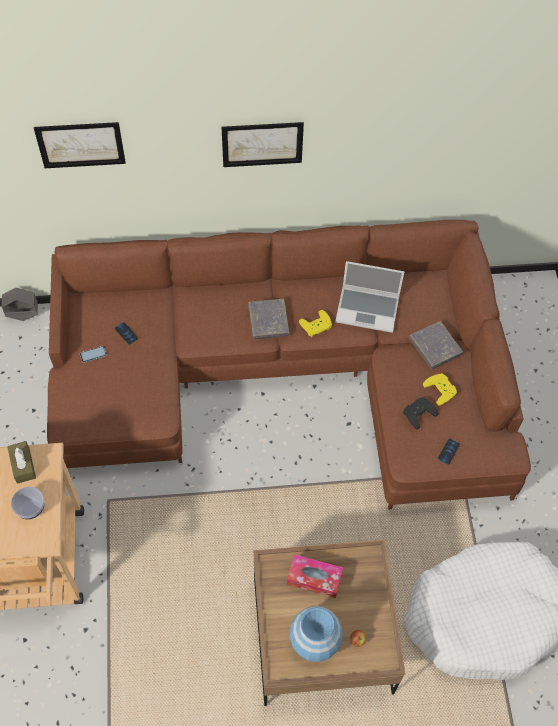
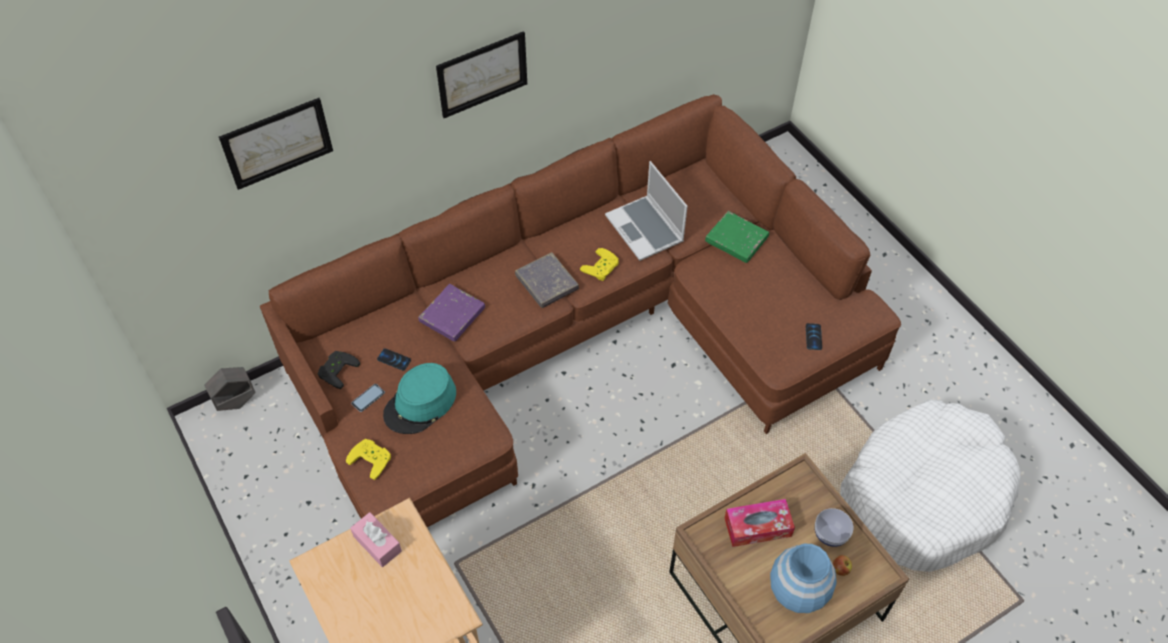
camera: 25 degrees left, 5 degrees down
(23, 465) = (377, 543): brown tissue box -> pink tissue box
(31, 509) = (416, 588): bowl -> bowl (830, 535)
(126, 375) = (420, 404): none -> turquoise hat
(186, 317) = (452, 315): none -> purple book
(368, 309) = (646, 229): laptop -> laptop turned 75 degrees clockwise
(418, 412) = (759, 310): black game controller -> black game controller (336, 370)
(435, 347) = (736, 239): grey book -> green book
(442, 389) = (769, 278): yellow game controller -> yellow game controller (372, 458)

